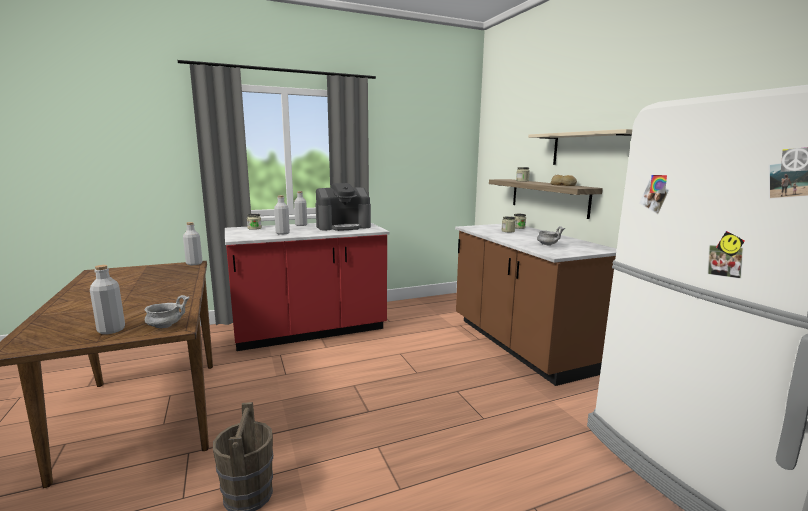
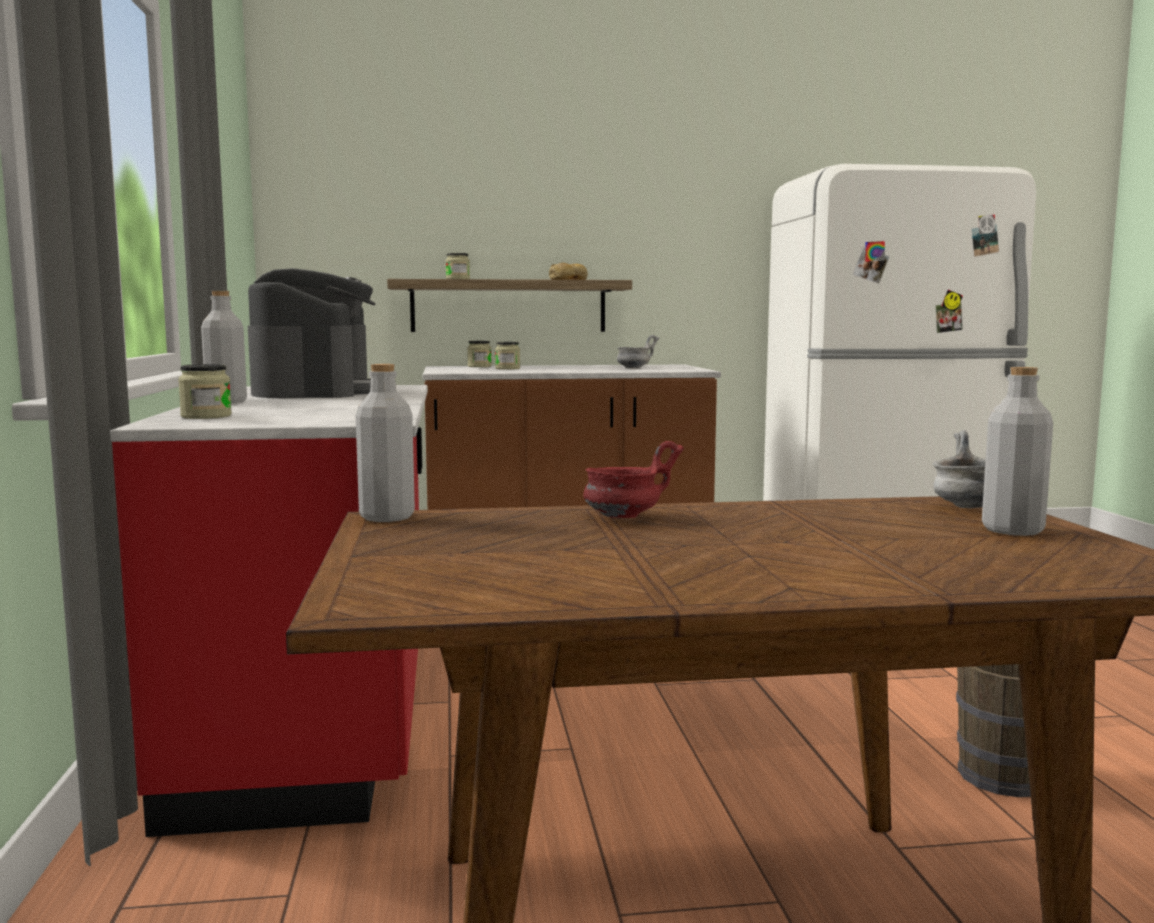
camera: 75 degrees left, 5 degrees down
(178, 282) = (624, 517): none -> red bowl
(282, 233) = (349, 407): grey bottle -> none
(591, 149) = (592, 224): beige shelf -> none

